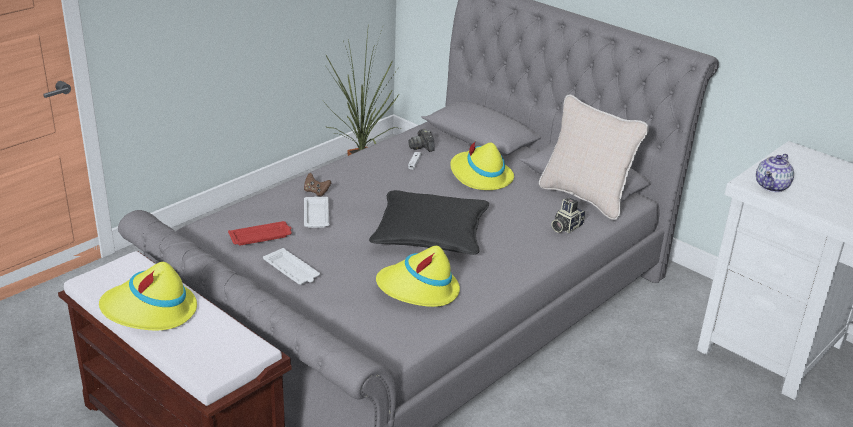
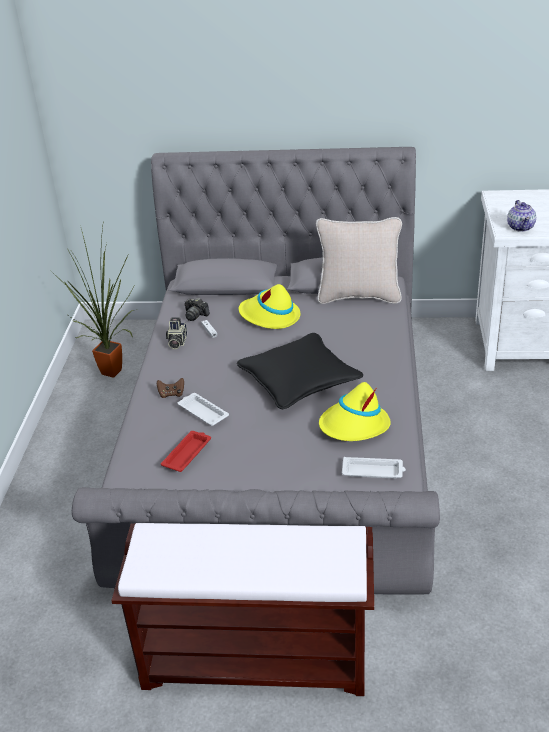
camera: 35 degrees left, 5 degrees up
(150, 311) = (229, 562): yellow hat -> none
(292, 271) = (249, 466): white tray -> white tray (373, 471)
(565, 227) = (377, 324): camera -> camera (176, 342)

